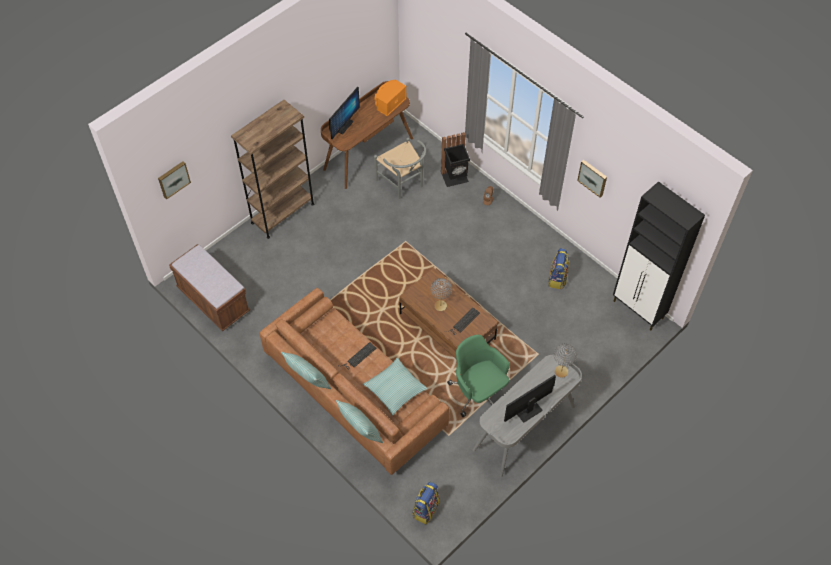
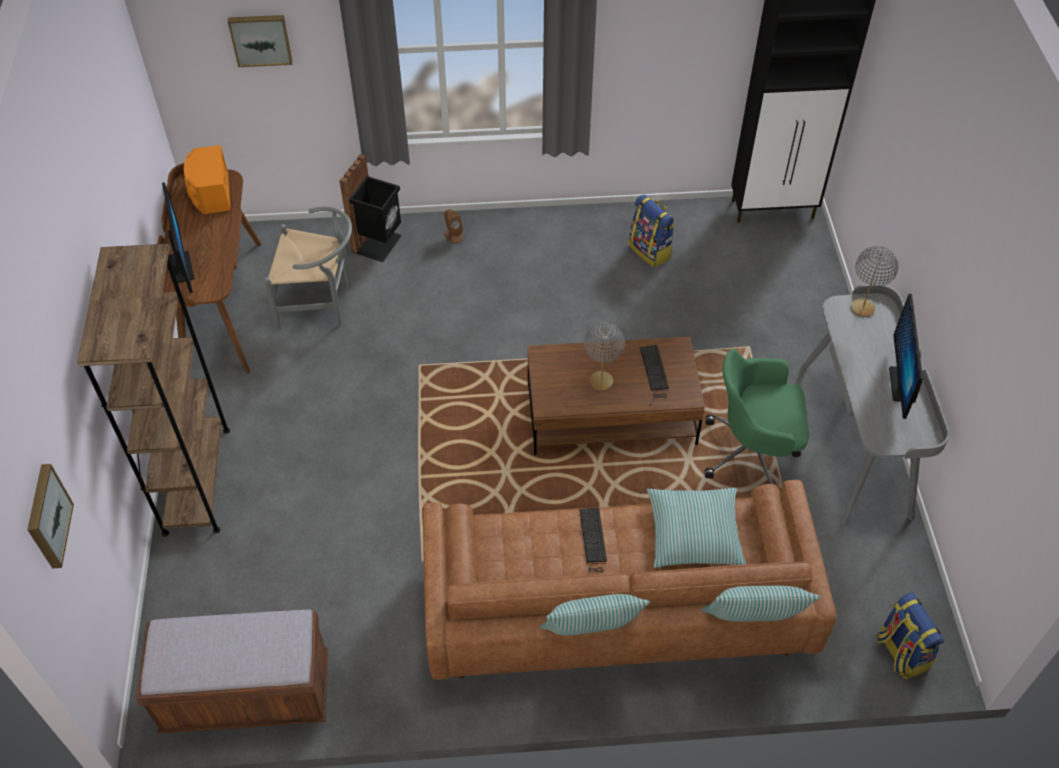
camera: 50 degrees left, 5 degrees down
(593, 177) = (637, 46): picture -> picture (260, 39)

